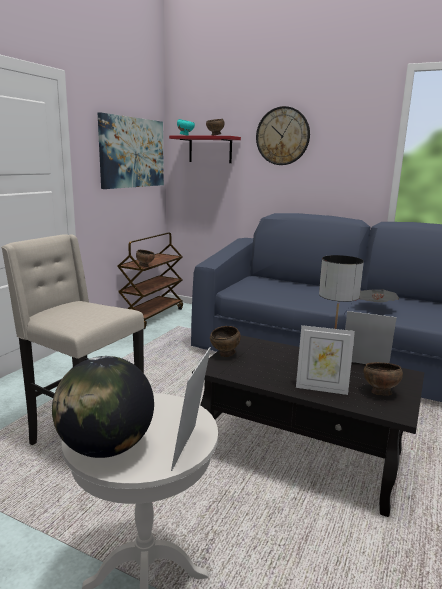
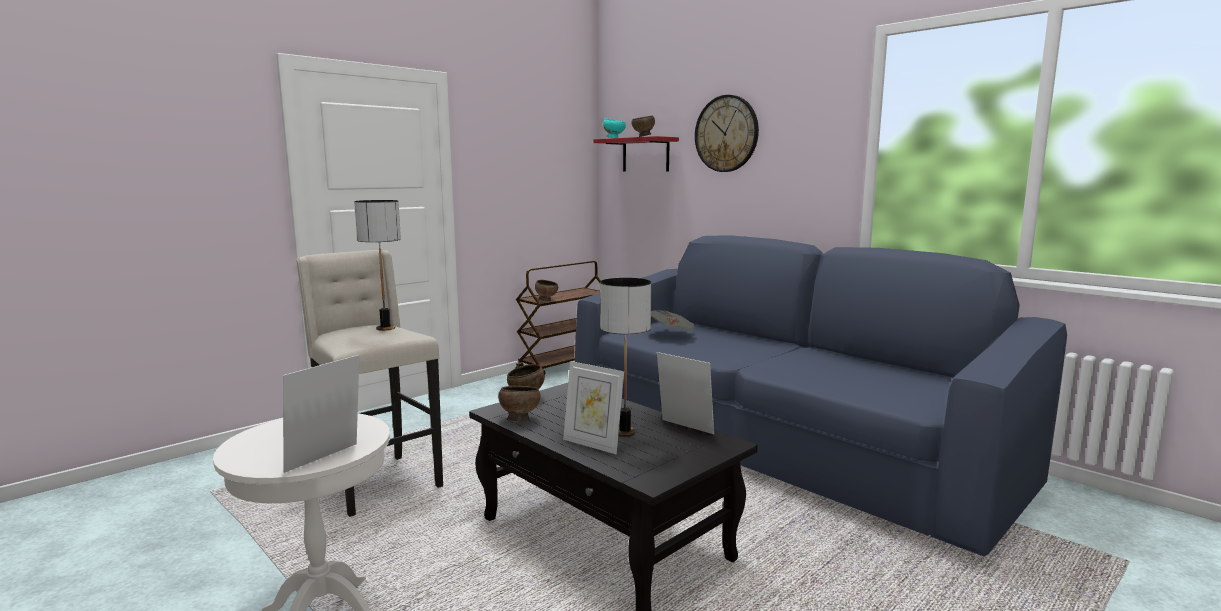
camera: 20 degrees right, 5 degrees down
(88, 306) = (385, 328): none -> table lamp
(106, 448) = (256, 448): globe -> none
(132, 152) = (544, 162): picture -> none
(375, 307) = (792, 366): newspaper -> newspaper (673, 334)
(379, 393) = (659, 458): brown bowl -> brown bowl (519, 420)

